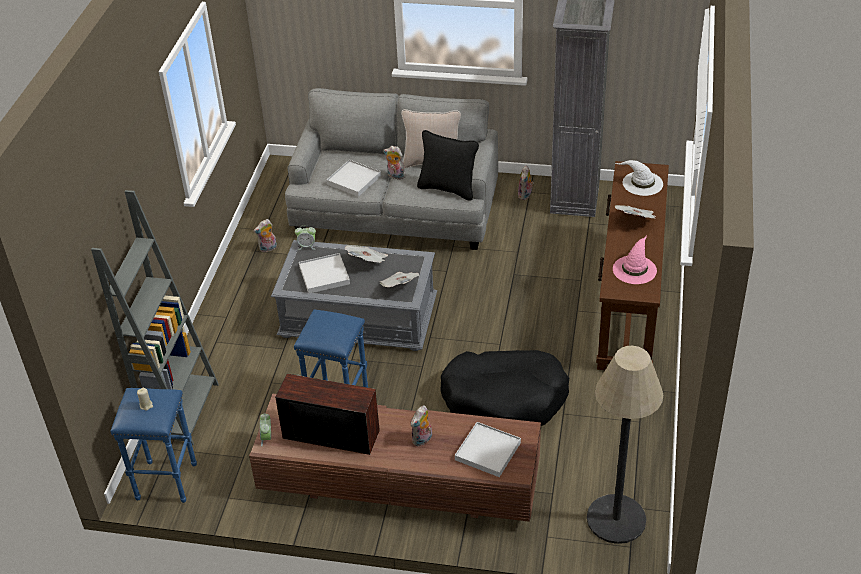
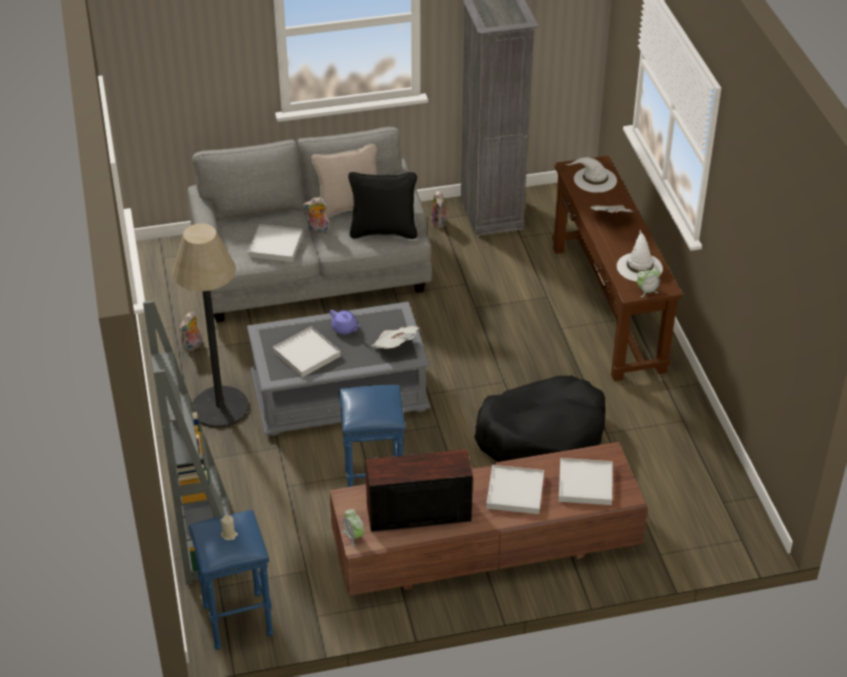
camera: 25 degrees left, 0 degrees up
(307, 246) = (267, 328): alarm clock -> alarm clock (647, 291)
(368, 262) = (345, 328): newspaper -> purple teapot
(422, 440) = (515, 491): plush toy -> white tray
(616, 519) = (714, 518): floor lamp -> floor lamp (220, 407)
(634, 269) = (639, 266): pink hat -> white hat

